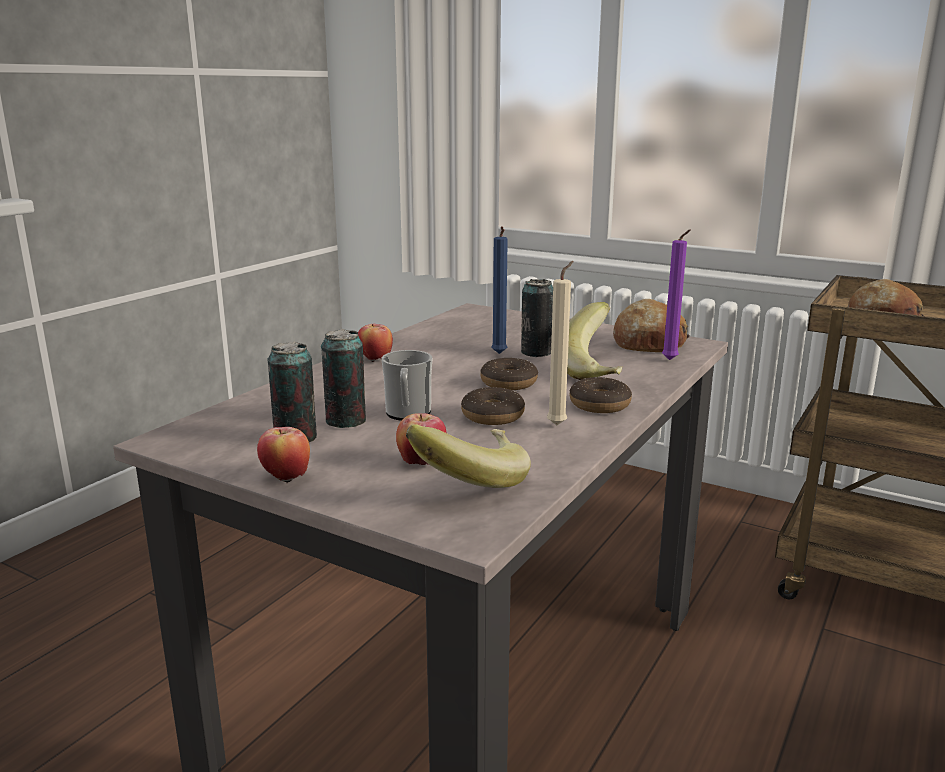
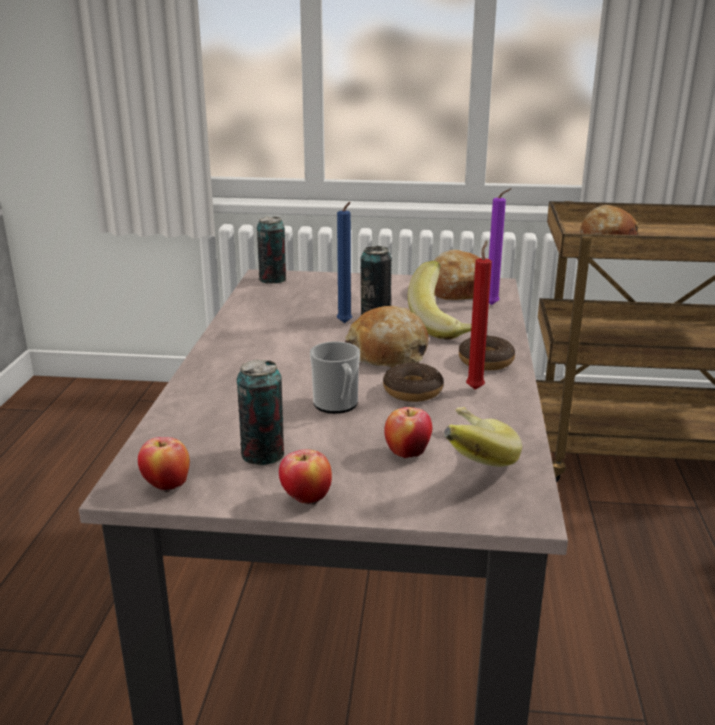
camera: 25 degrees left, 5 degrees up
(346, 421) = (289, 425): can -> can (272, 280)
(375, 360) = (236, 350): apple -> apple (166, 486)
(508, 383) = (388, 353): donut -> bread
(559, 424) = (475, 388): beige candle -> red candle

